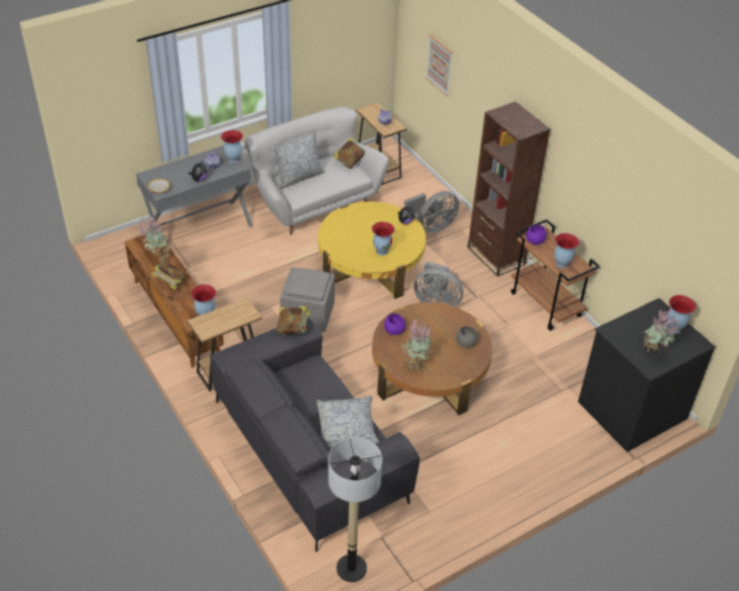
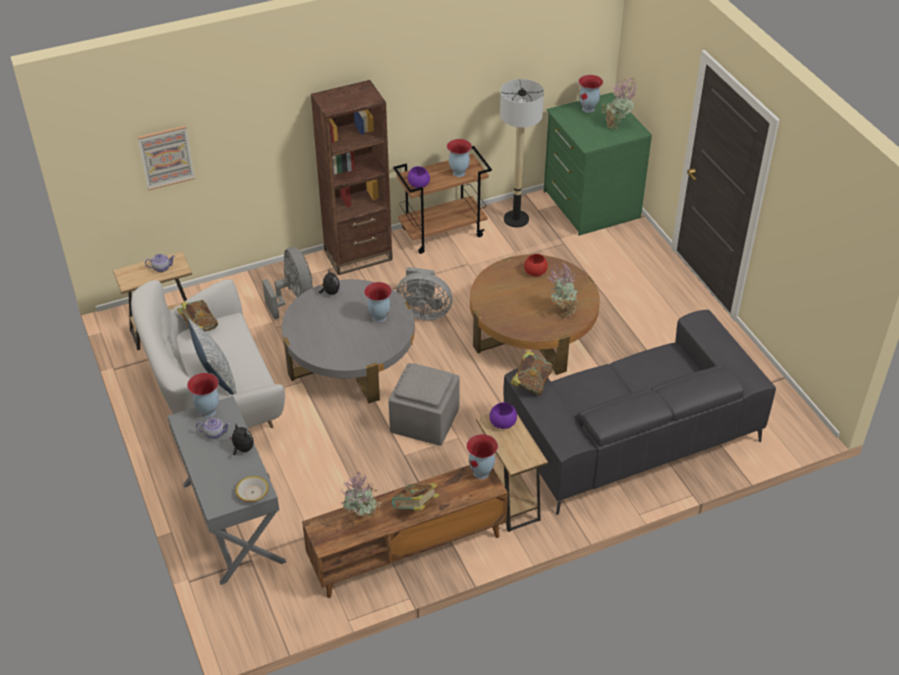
camera: 80 degrees left, 0 degrees up
(347, 429) = (654, 369): pillow -> none
(351, 568) = (778, 417): floor lamp -> floor lamp (516, 219)
(370, 265) = (350, 358): yellow coffee table -> grey coffee table
(394, 330) = (510, 322): purple bowl -> purple bowl (502, 422)
(436, 302) = (424, 312): grey fan -> grey fan turned 75 degrees clockwise
(465, 342) = (535, 272): grey bowl -> red bowl
(631, 409) = (590, 205): black dresser -> green dresser

